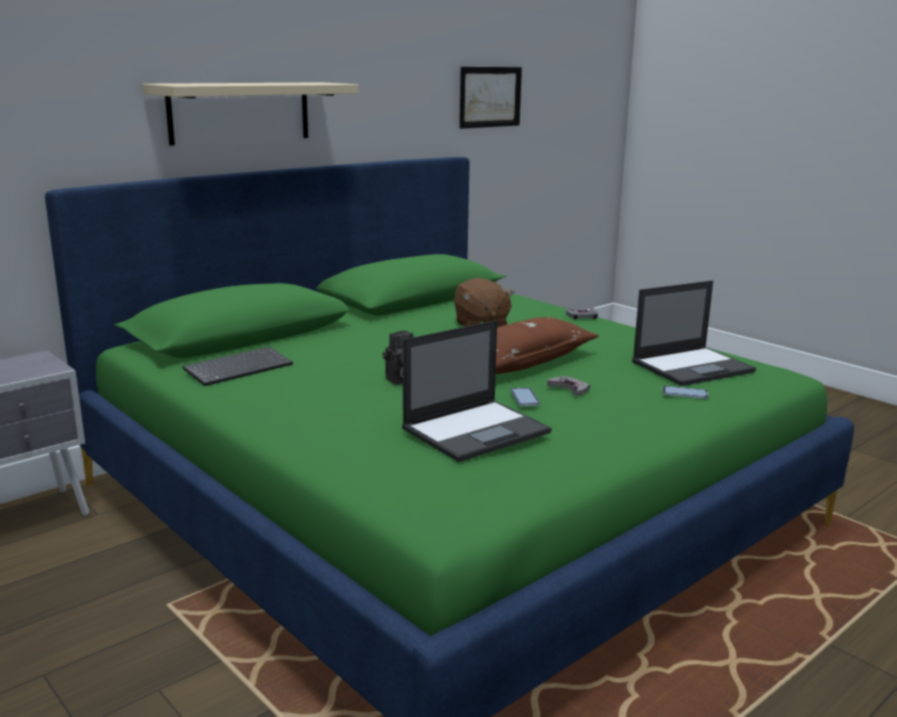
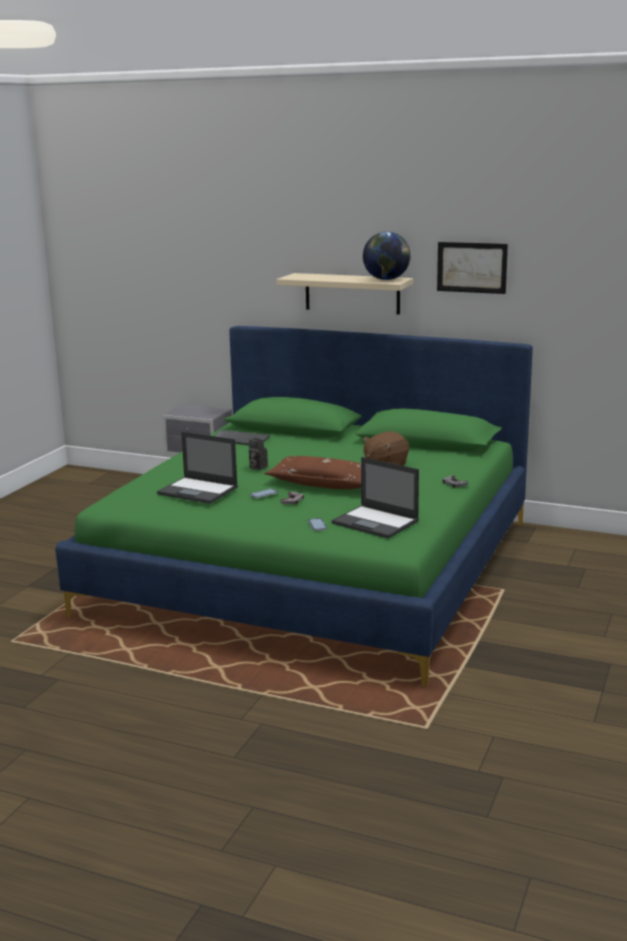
camera: 65 degrees right, 0 degrees up
(312, 83) = (386, 279): none -> globe
(490, 97) = (582, 298): picture -> picture (472, 267)

